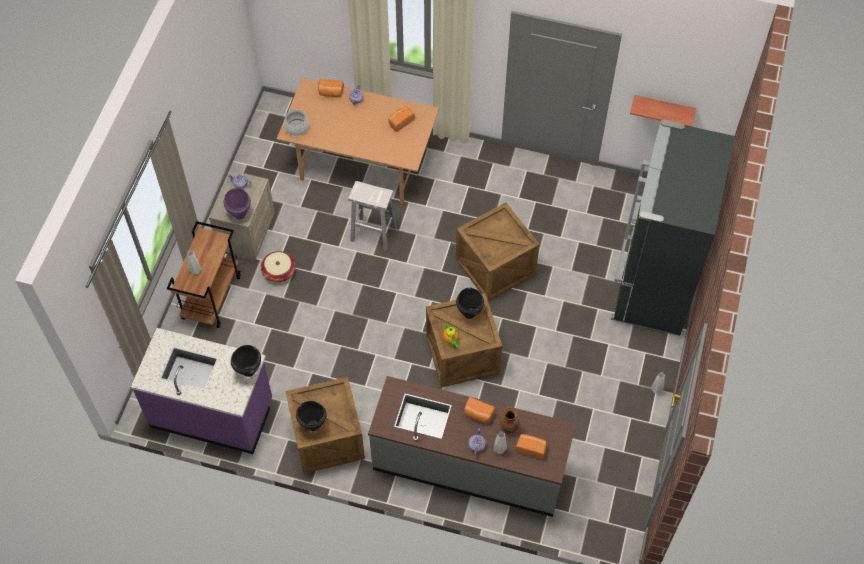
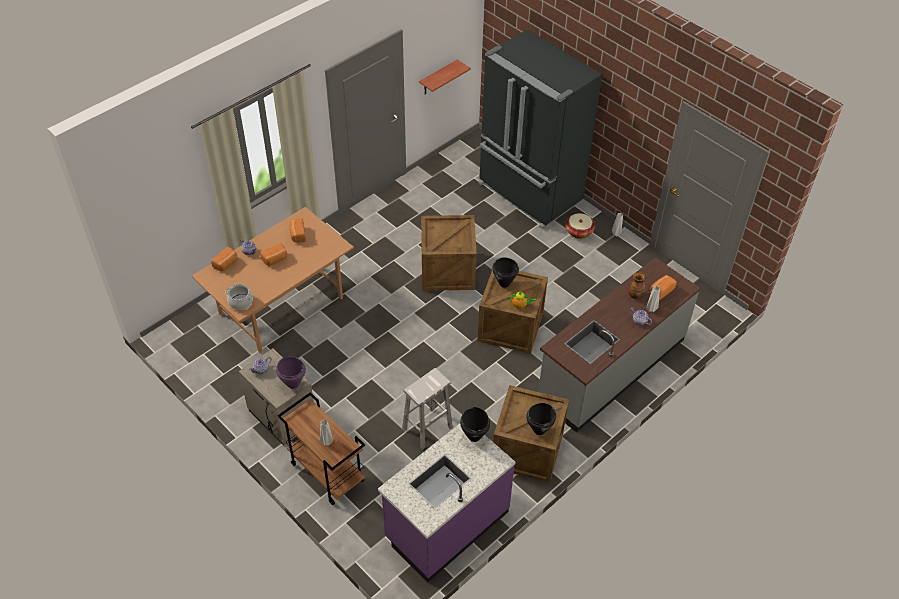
camera: 60 degrees left, 10 degrees down
(279, 272) = (340, 410): basket -> basket (579, 231)
(372, 234) = (355, 330): white stool -> white stool (426, 429)
(478, 414) = (612, 308): bread -> bread (275, 260)

